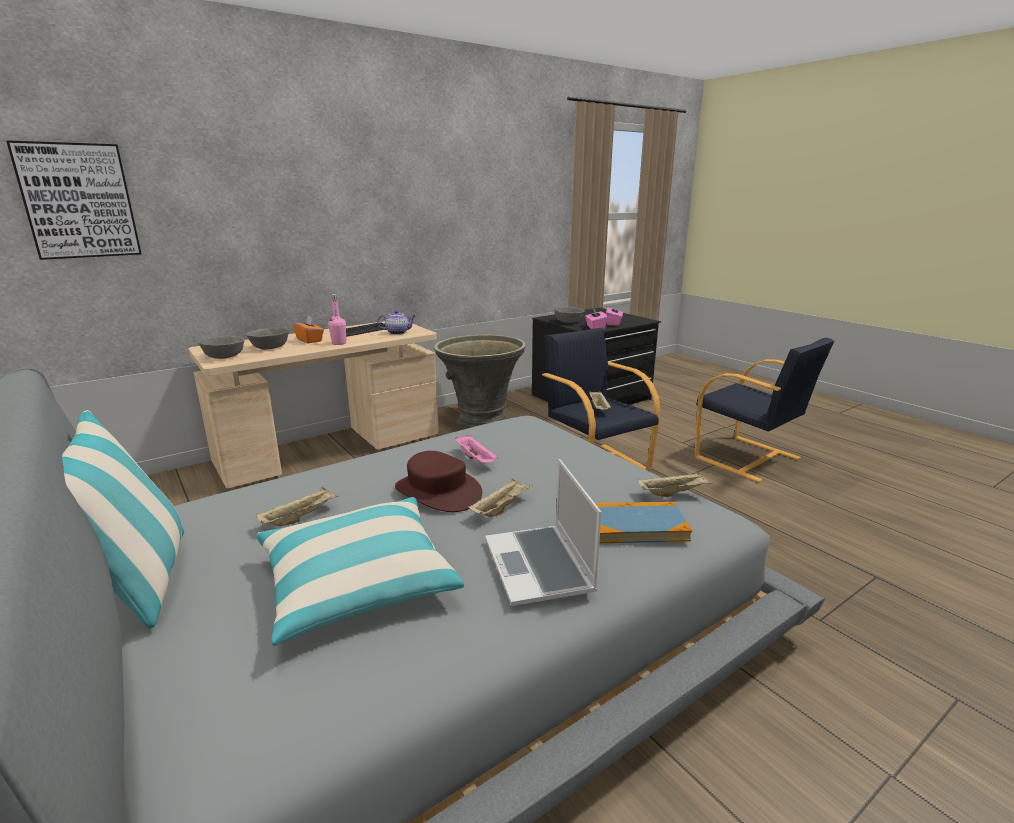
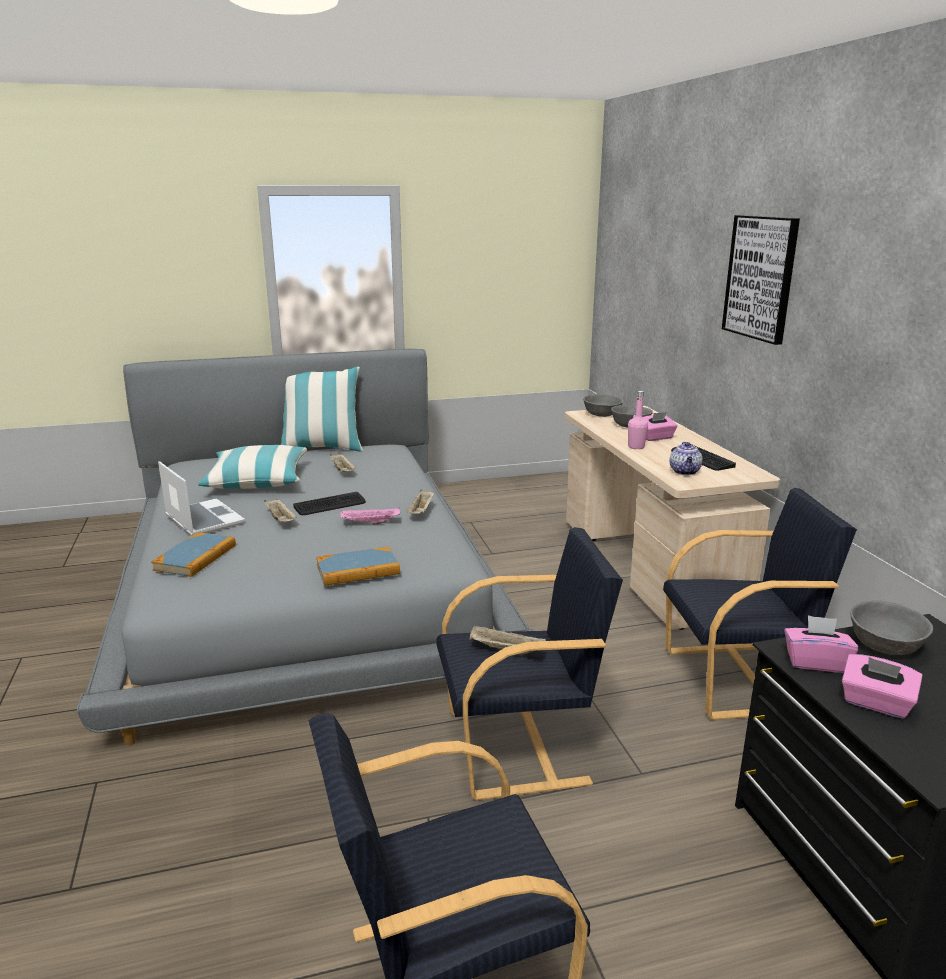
camera: 110 degrees right, 0 degrees up
(78, 201) = (632, 264): picture -> picture (761, 278)
(310, 340) = (656, 437): orange tissue box -> pink tissue box
(437, 492) = (330, 505): brown hat -> keyboard
(481, 420) = (737, 680): grey planter -> black armchair
(540, 567) = (203, 519): laptop -> laptop turned 45 degrees clockwise
(574, 444) = (358, 570): none -> book
(673, 493) = (215, 588): beige tray -> beige tray (421, 511)

